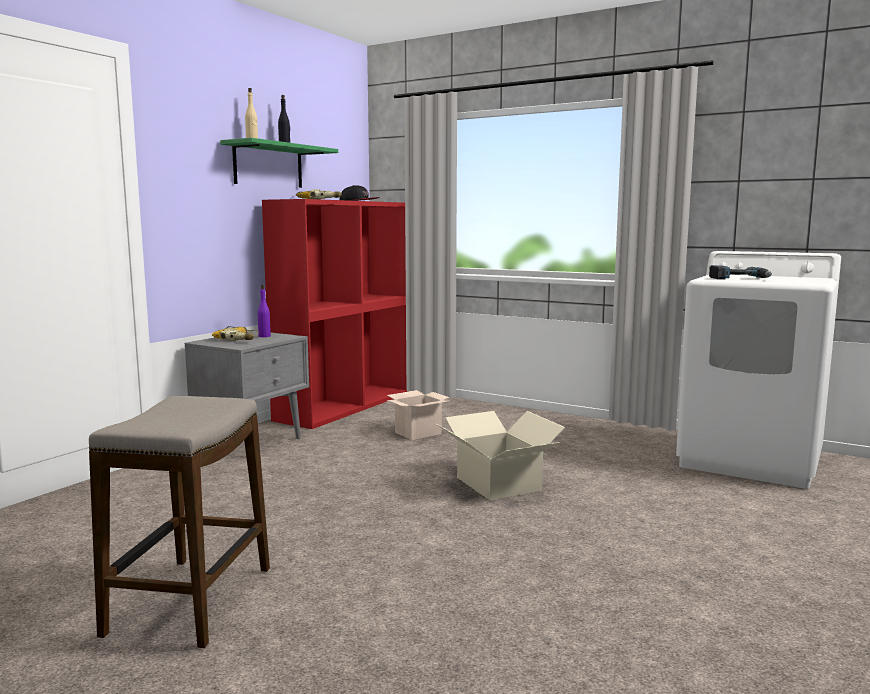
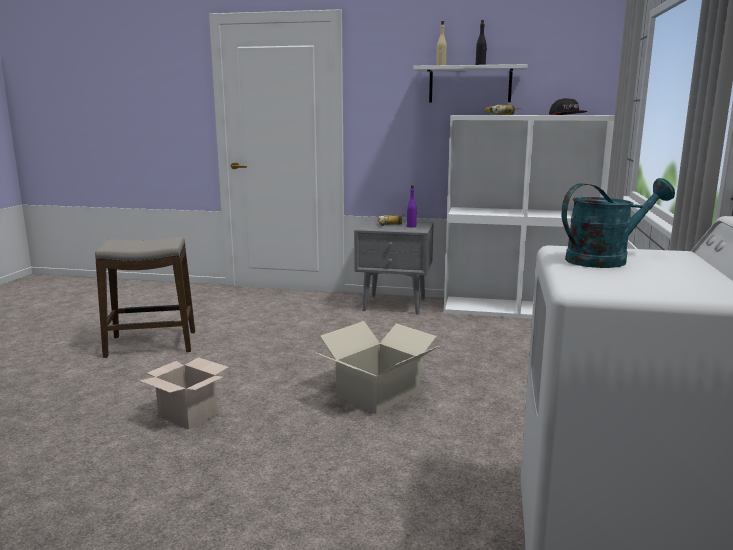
camera: 70 degrees right, 5 degrees up
(268, 165) = (470, 84): green shelf -> white shelf
(343, 406) = (518, 310): red bookcase -> white bookcase
(418, 433) = (480, 346): cardboard box -> cardboard box (190, 415)
(739, 278) = (605, 259): power drill -> turquoise watering can

